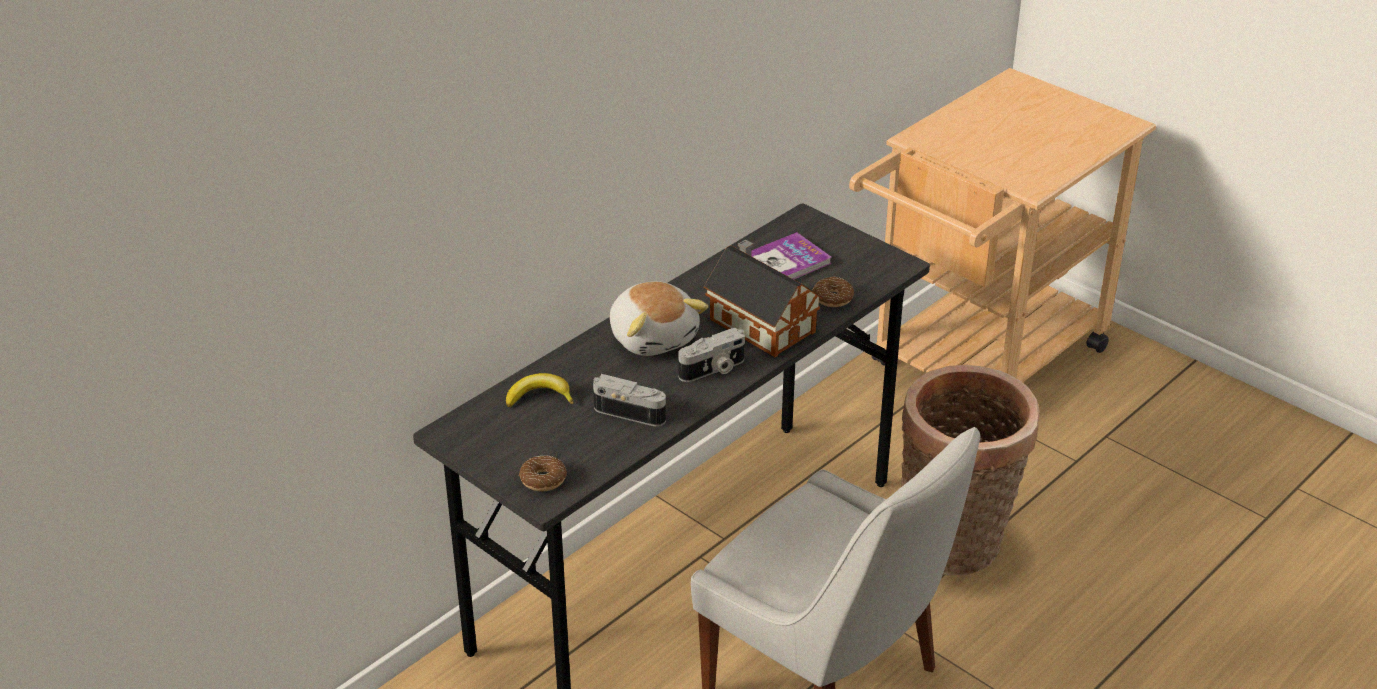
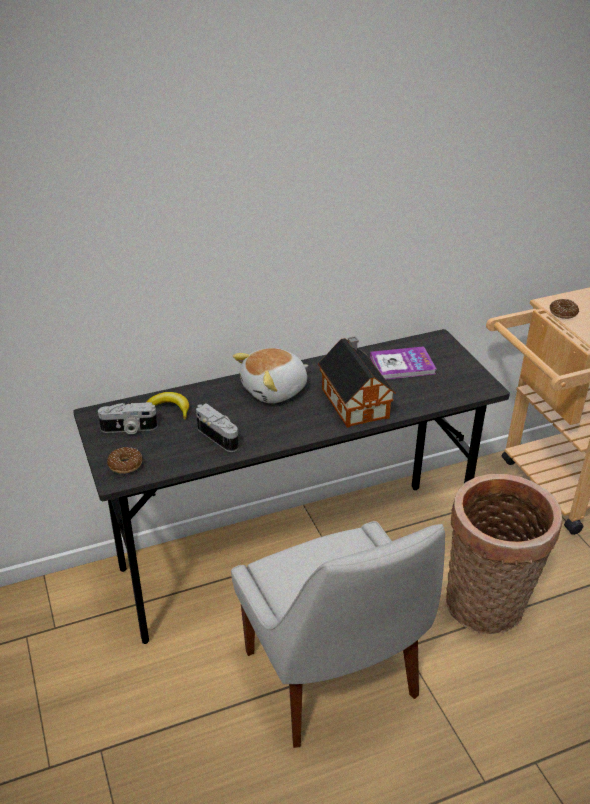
camera: 25 degrees right, 0 degrees up
(654, 337) = (275, 390): plush toy -> plush toy turned 60 degrees clockwise
(713, 370) = (297, 424): camera -> camera (129, 429)
(832, 298) = (419, 398): donut -> donut (563, 313)

